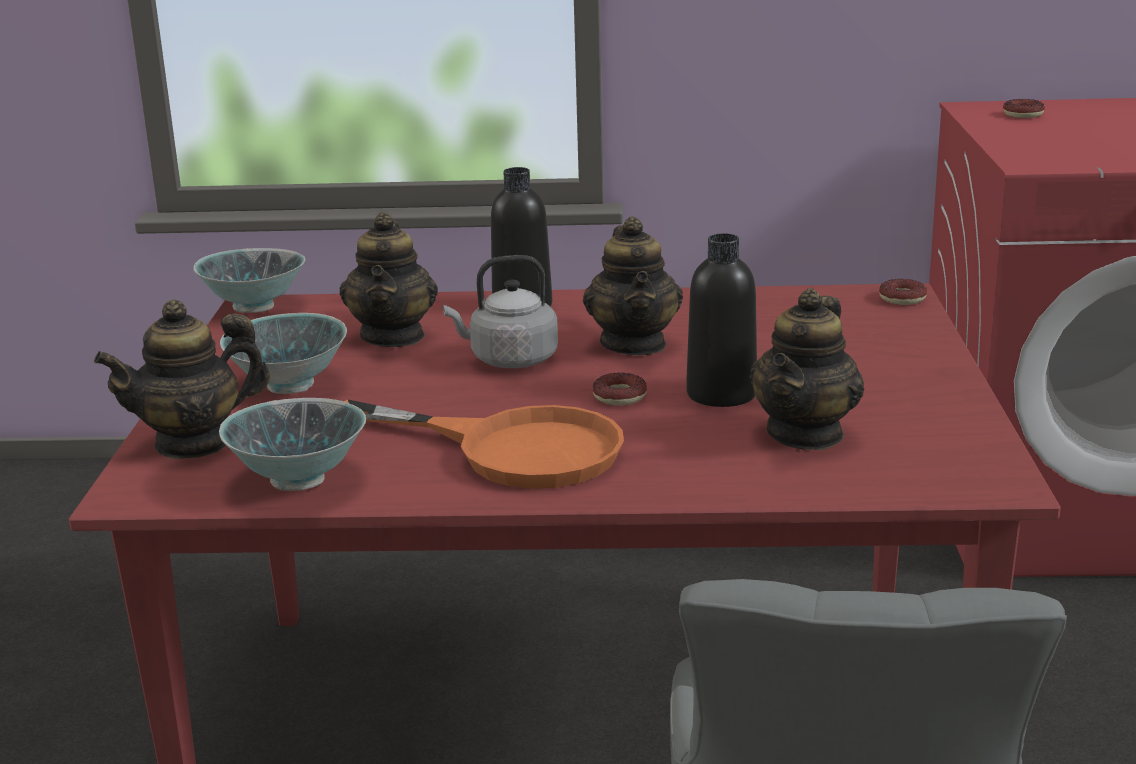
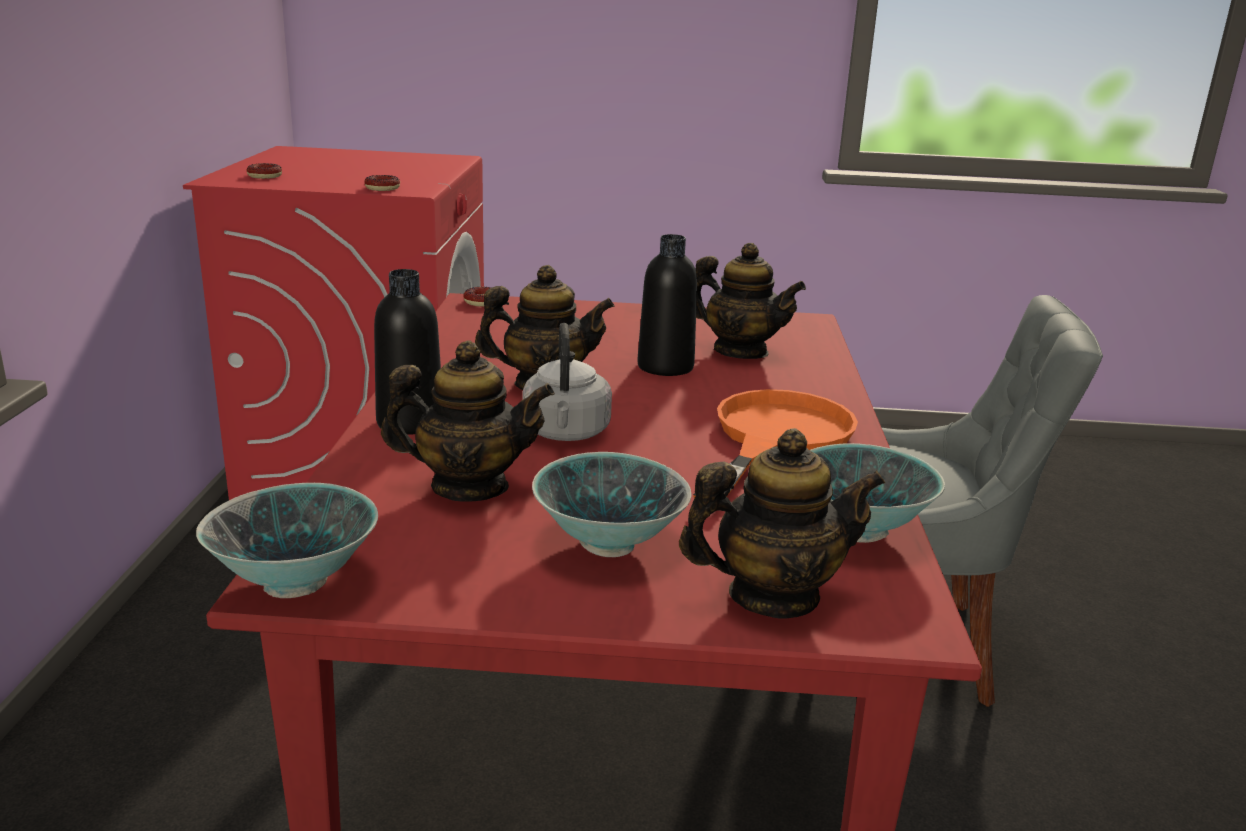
camera: 90 degrees left, 0 degrees up
(194, 442) = (773, 596): teapot -> teapot turned 75 degrees counterclockwise
(619, 396) = (665, 398): donut -> donut (382, 188)

